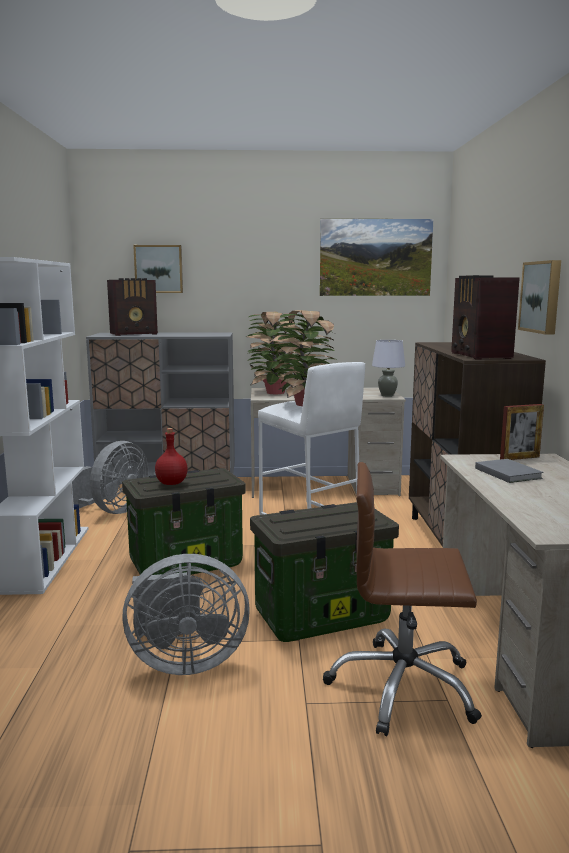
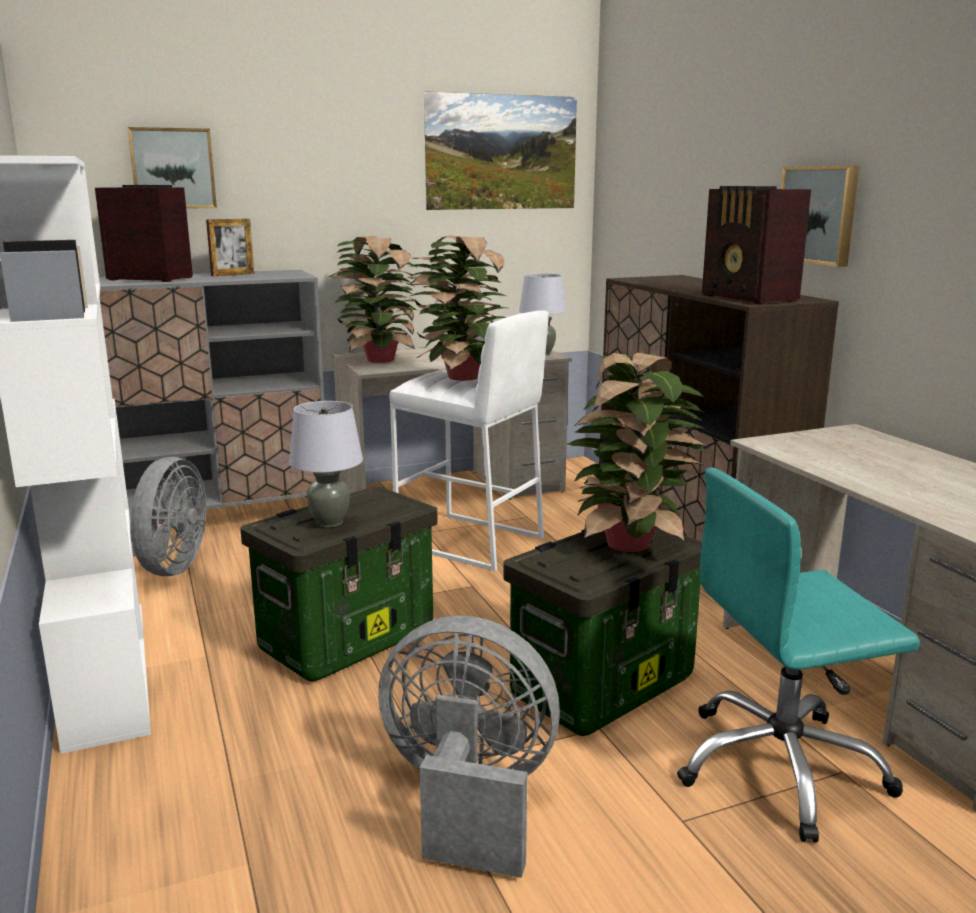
camera: 20 degrees left, 5 degrees up
(135, 334) = (149, 278): radio -> radio turned 120 degrees counterclockwise
(171, 483) = (330, 523): red bottle -> grey table lamp
(183, 662) = (468, 799): grey fan -> grey fan turned 135 degrees counterclockwise
(343, 516) = (631, 542): none -> potted plant
(403, 688) = (780, 768): brown office chair -> turquoise office chair
(507, 473) = (845, 458): grey book -> none
(519, 458) = (828, 435): picture frame -> picture frame (233, 274)

